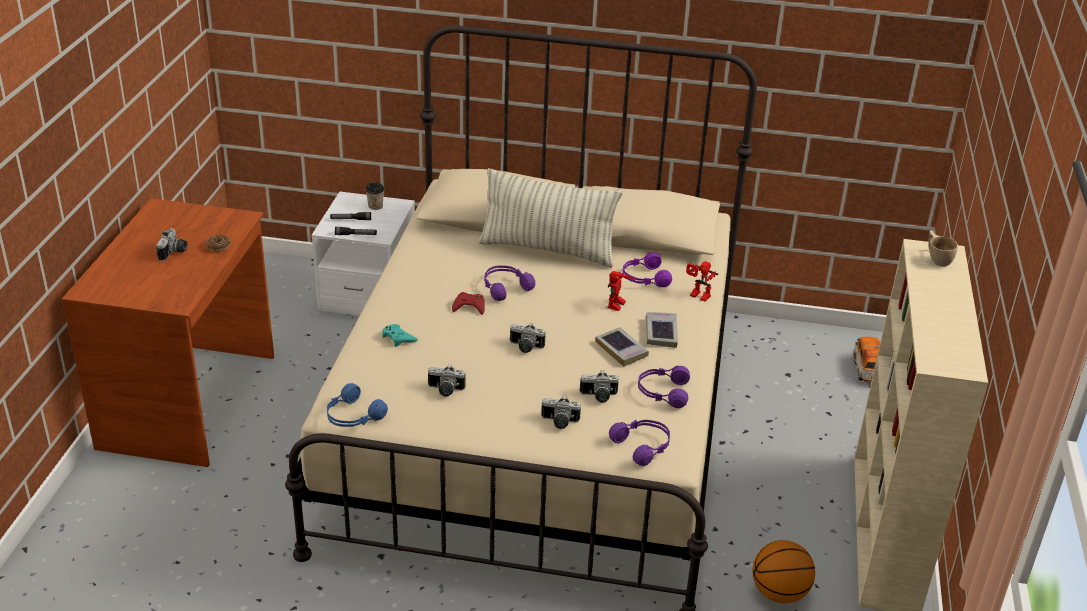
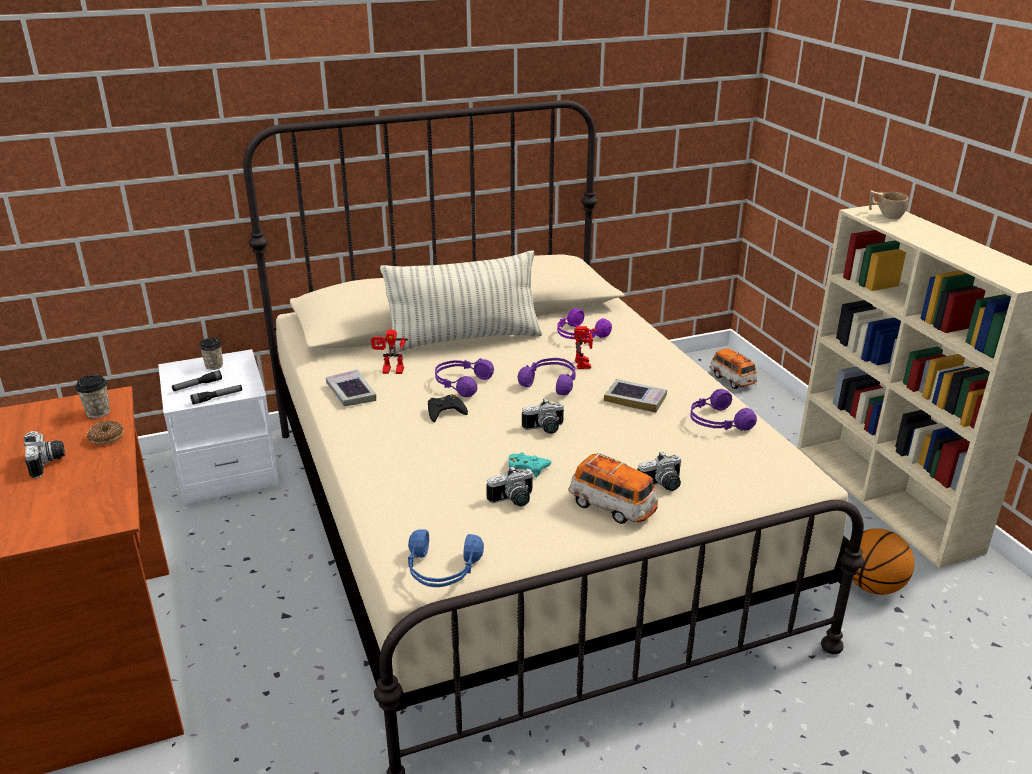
camera: 30 degrees left, 5 degrees down
(228, 226) = (98, 412): none -> cup
(398, 338) = (403, 468): turquoise game controller -> turquoise game controller (527, 468)
(469, 307) = (445, 412): red game controller -> black game controller
(505, 422) = (612, 507): none -> toy car
(598, 397) = (668, 447): camera -> none
(643, 446) = (763, 475): purple headphones -> purple headphones (551, 382)
(661, 333) = (650, 373): book -> book (351, 393)
(697, 296) = (642, 335): toy robot -> toy robot (391, 371)

